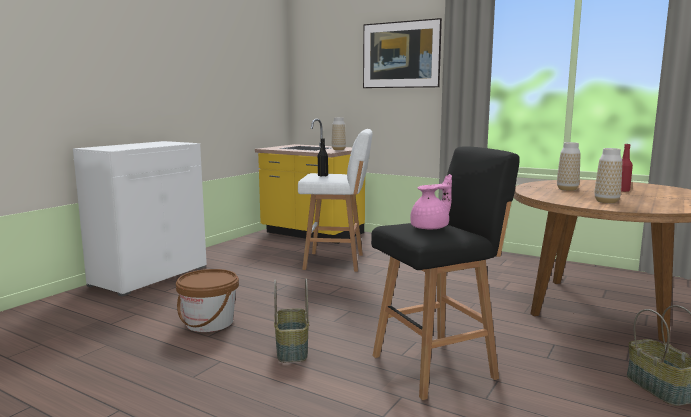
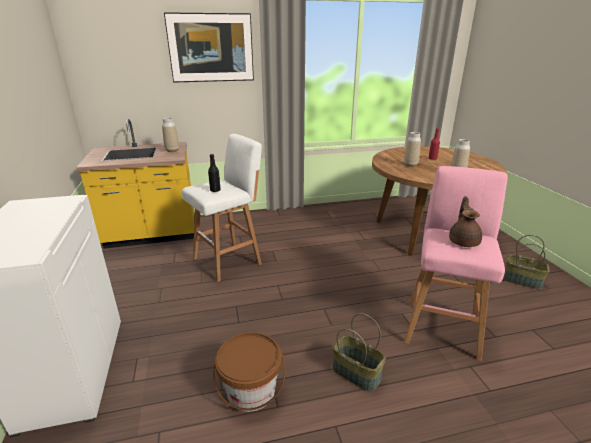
camera: 45 degrees left, 15 degrees up
(431, 227) = (463, 241): pink teapot -> brown teapot
(437, 366) = (442, 327): black stool -> pink stool

